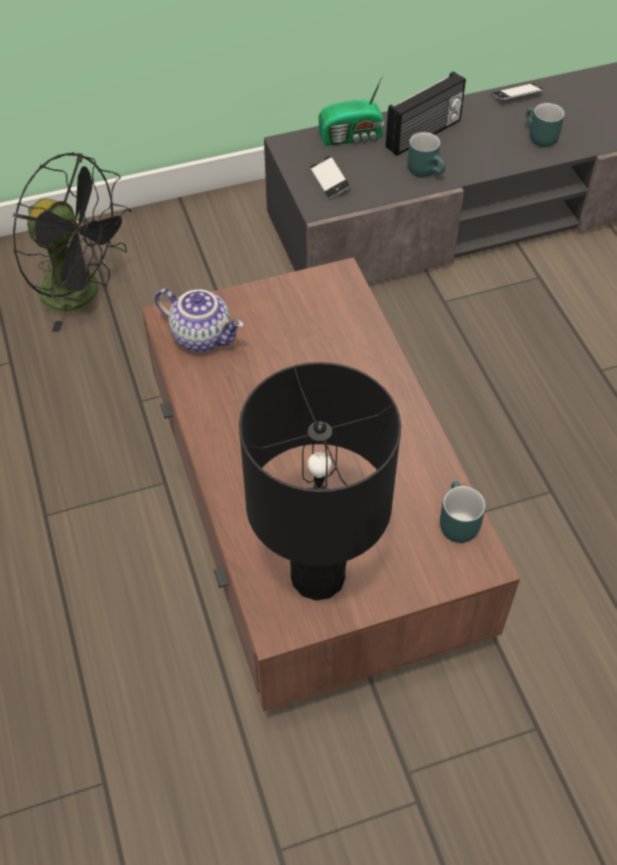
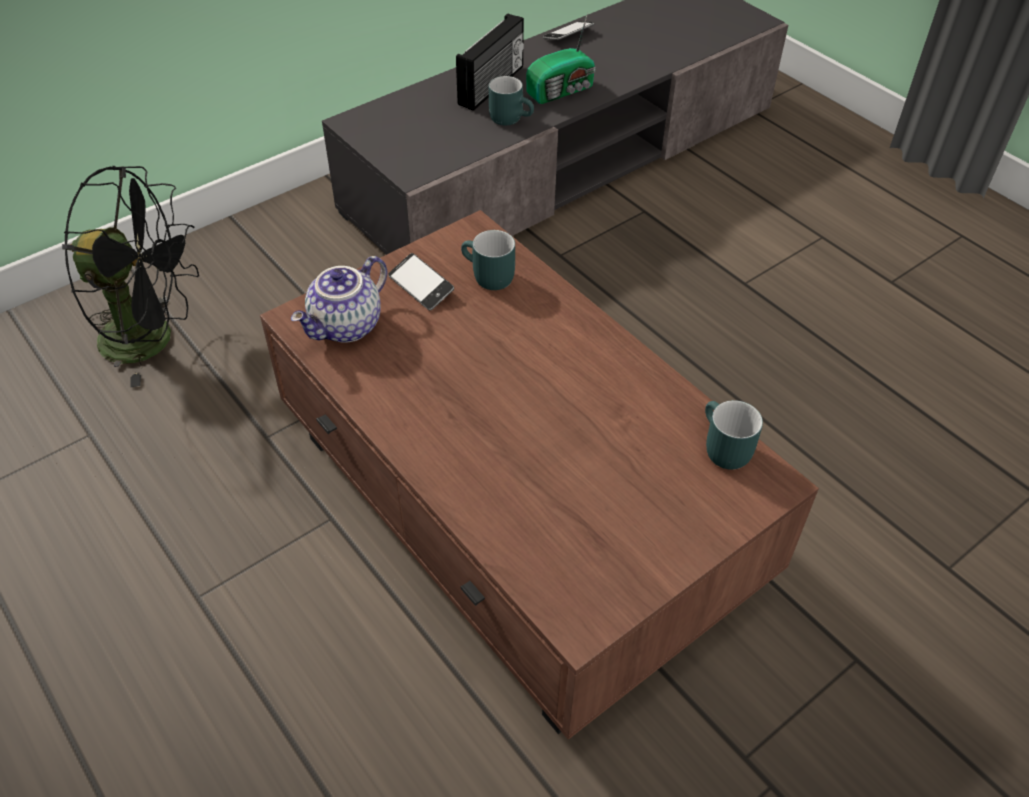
camera: 20 degrees left, 5 degrees down
(203, 336) = (347, 327): teapot -> teapot turned 120 degrees clockwise
(318, 576) = (600, 550): black table lamp -> none
(329, 181) = (413, 147): phone -> phone (421, 286)
(352, 136) = (418, 101): radio -> radio (562, 91)
(538, 137) = (608, 67): turquoise mug -> turquoise mug (486, 277)

